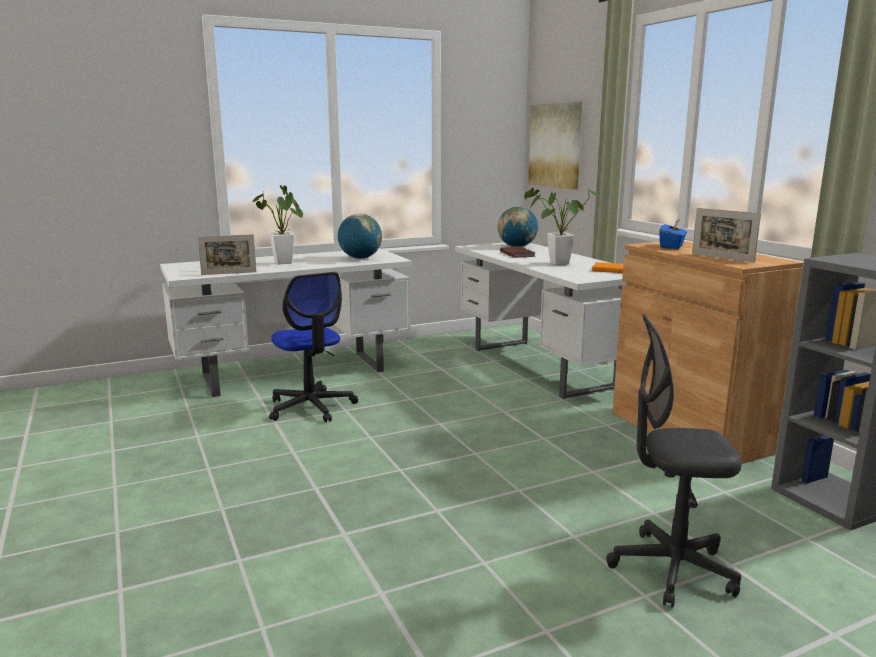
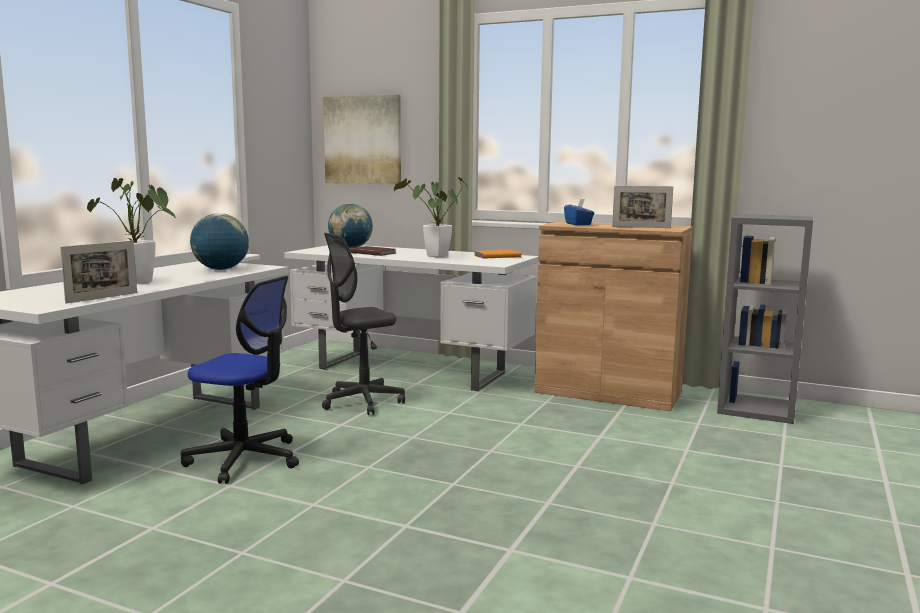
camera: 40 degrees left, 5 degrees down
(672, 569) = (760, 480): grey office chair -> grey office chair (362, 402)

